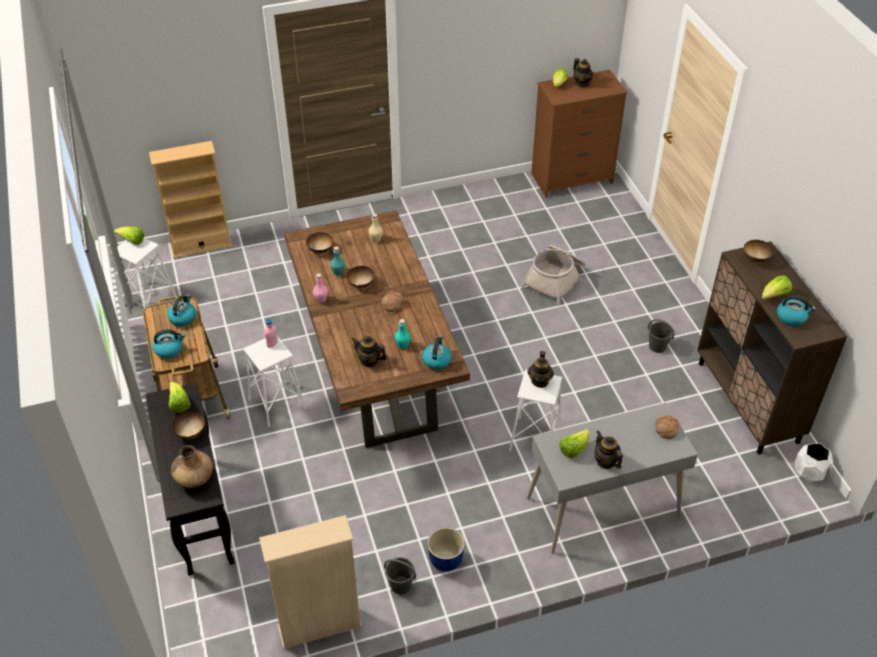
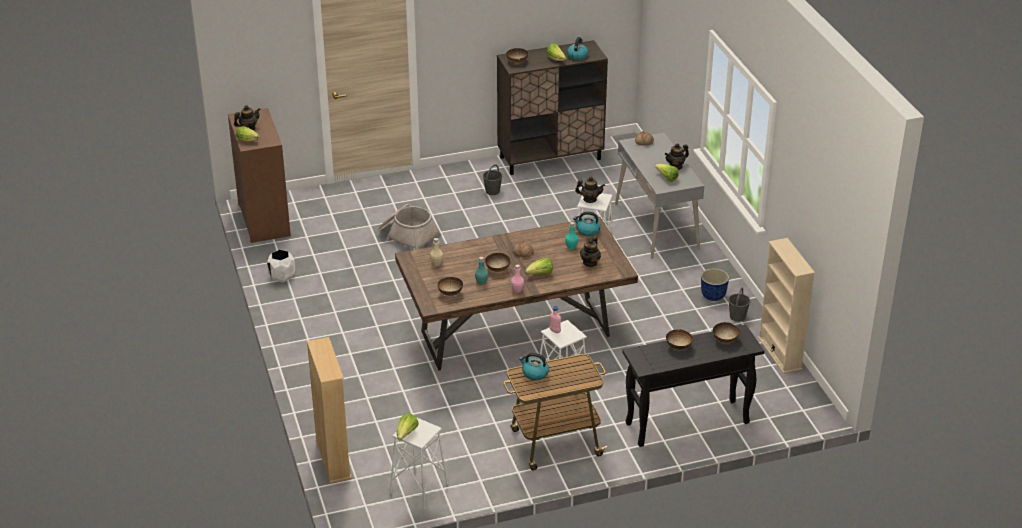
camera: 90 degrees left, 10 degrees down
(169, 349) = (576, 377): kettle -> none
(179, 404) = (648, 356): lettuce -> lettuce (540, 274)
(194, 478) = (724, 340): brown vase -> bowl
(809, 472) = (615, 142): white planter -> white planter (282, 276)

